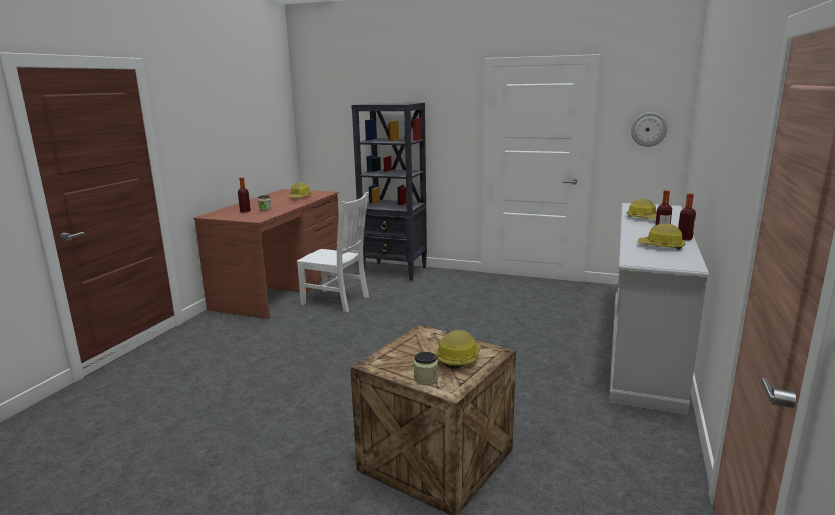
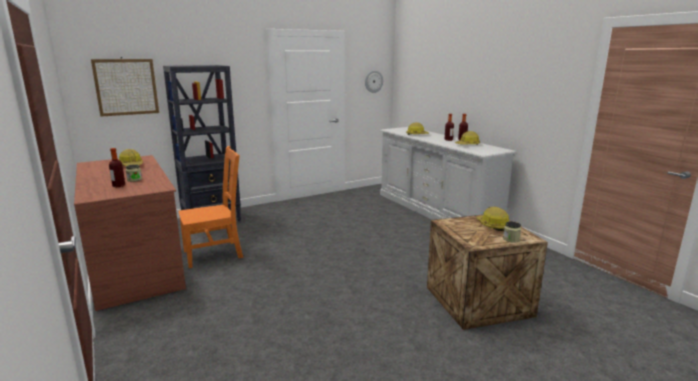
camera: 50 degrees left, 0 degrees up
(337, 301) = (215, 254): white chair -> orange chair
(340, 122) = (126, 86): none -> picture

